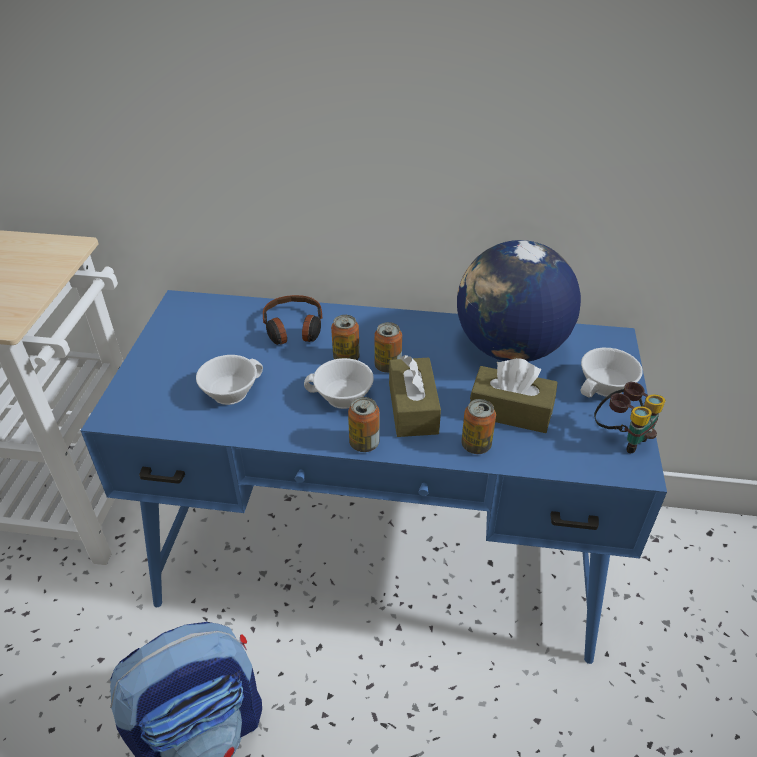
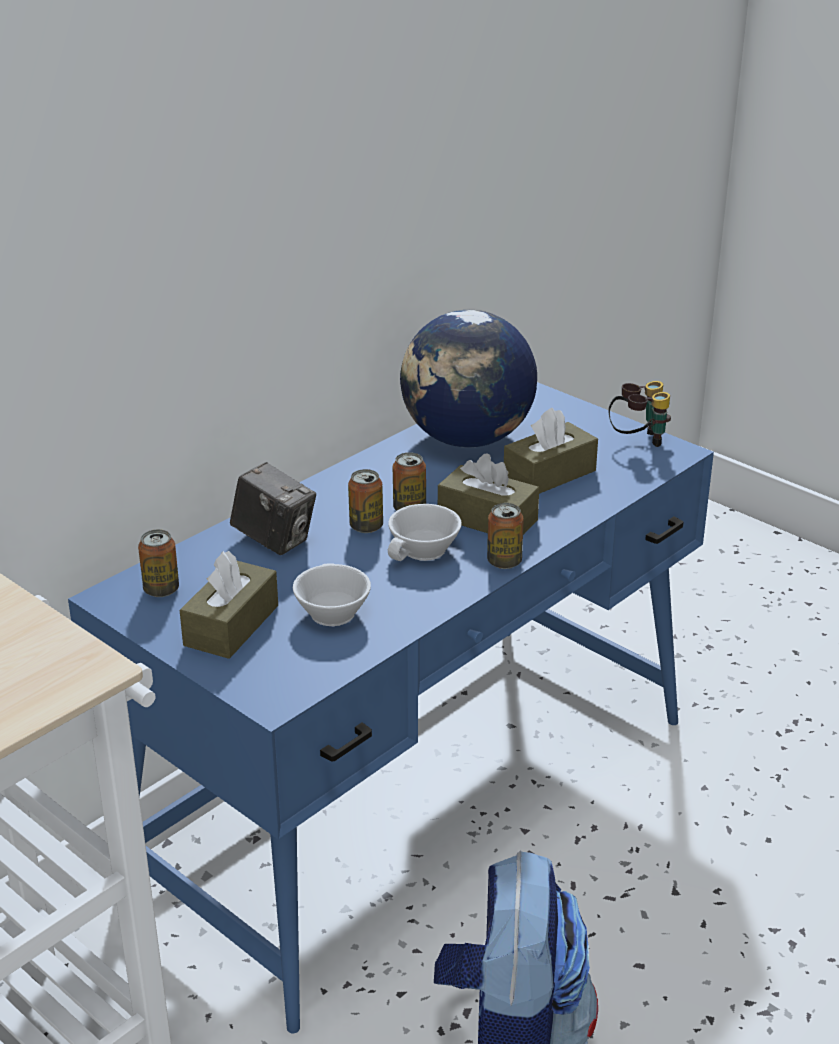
camera: 55 degrees left, 10 degrees down
(183, 359) = (231, 625): none -> brown tissue box
(293, 329) = (274, 539): headphones -> camera
(476, 445) = (572, 508): can -> can (161, 590)
(606, 387) = (574, 420): white cup -> none

